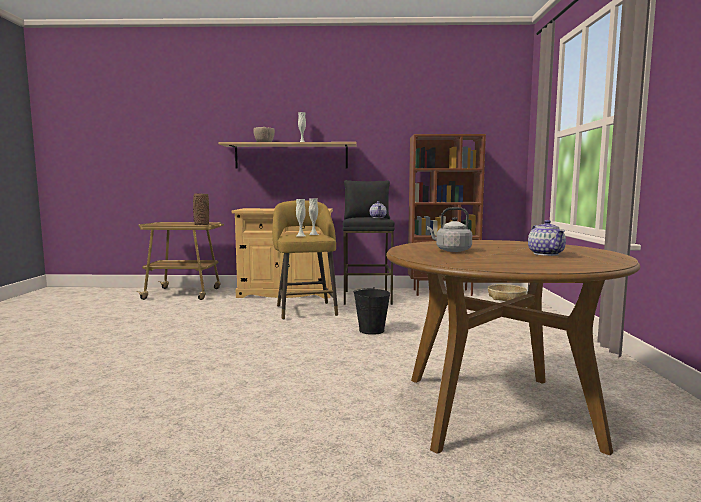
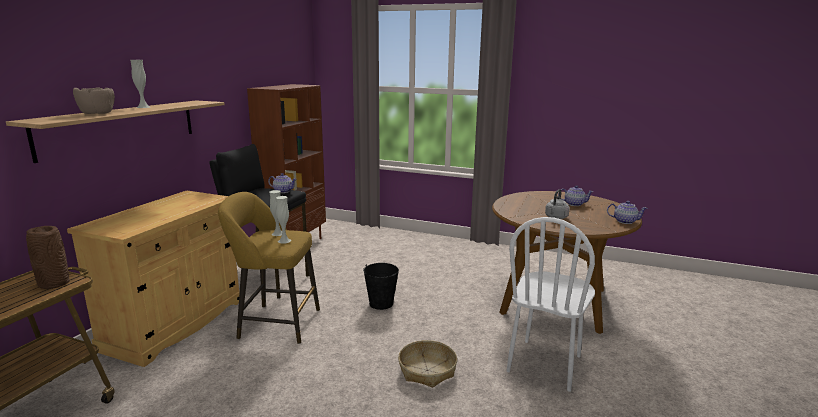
camera: 70 degrees left, 10 degrees up
(312, 412) = (545, 364): none -> white chair
(505, 267) = (624, 221): none -> teapot
(506, 298) = (343, 230): basket -> basket (427, 370)

